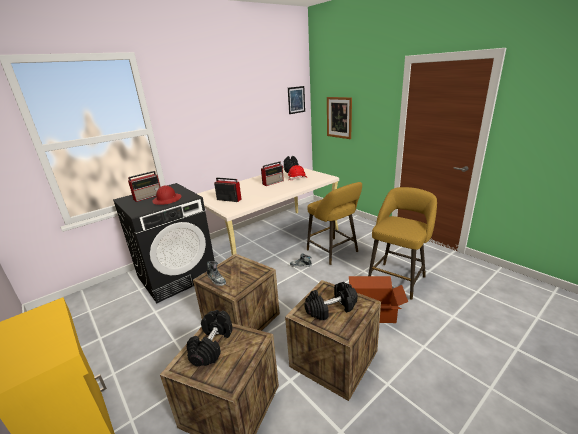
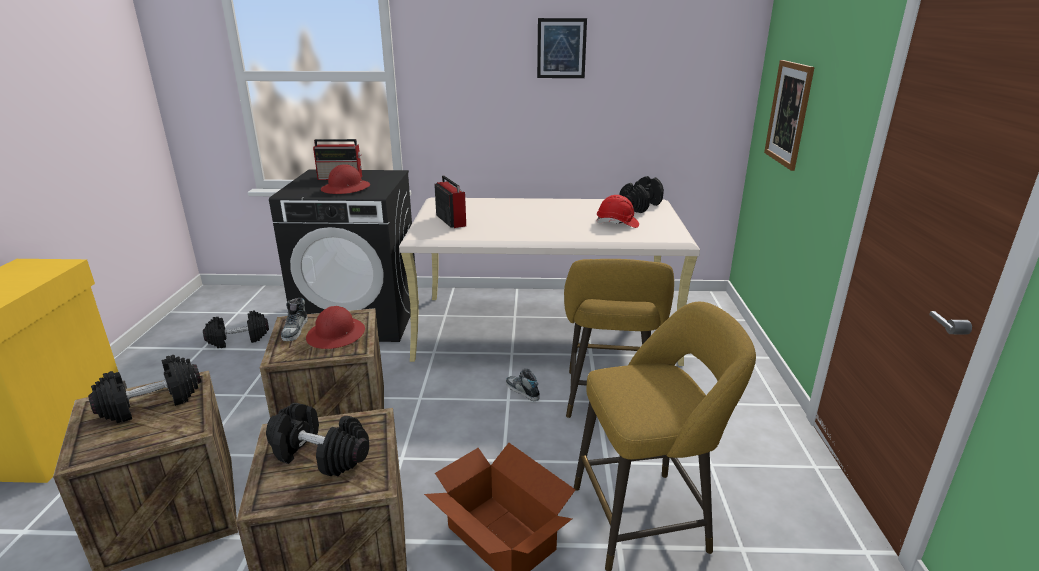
camera: 40 degrees right, 0 degrees up
(118, 321) = (238, 339): none -> black dumbbell
(241, 270) = (336, 335): none -> red hard hat
(273, 182) = (565, 217): radio -> none
(296, 100) = (718, 59): picture -> picture (561, 48)

